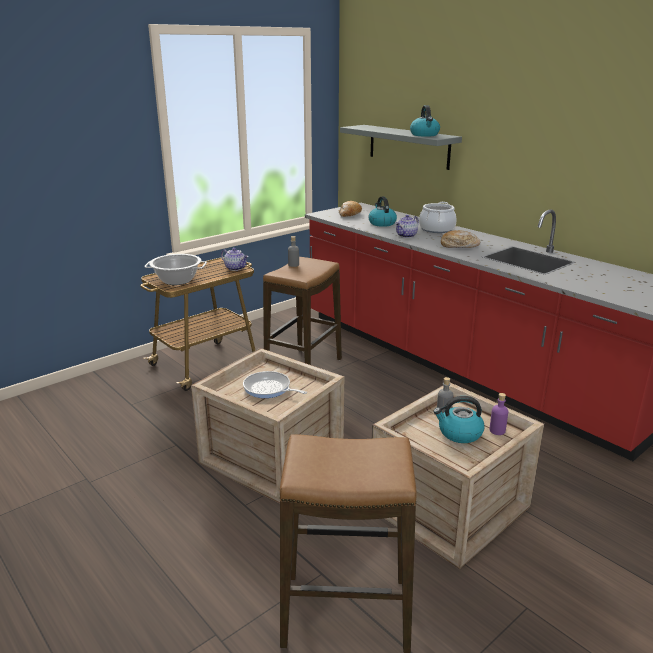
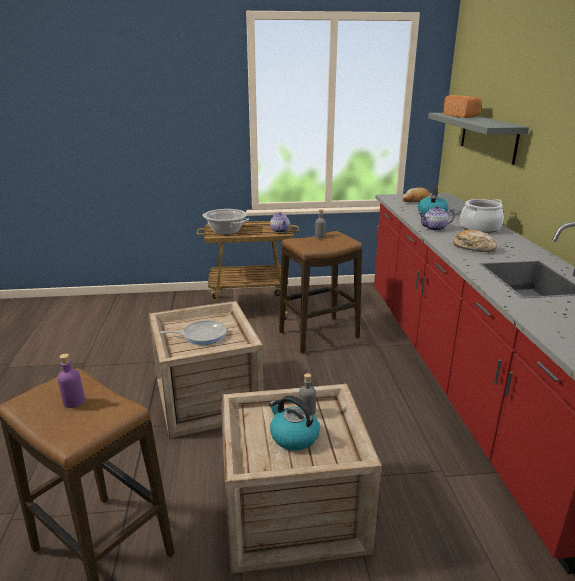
camera: 35 degrees right, 0 degrees up
(269, 389) = (202, 335): frying pan -> frying pan turned 105 degrees clockwise
(381, 129) = (462, 116): none -> bread
(424, 135) = (489, 123): kettle -> none
(497, 430) = (334, 451): purple bottle -> purple bottle (74, 401)

